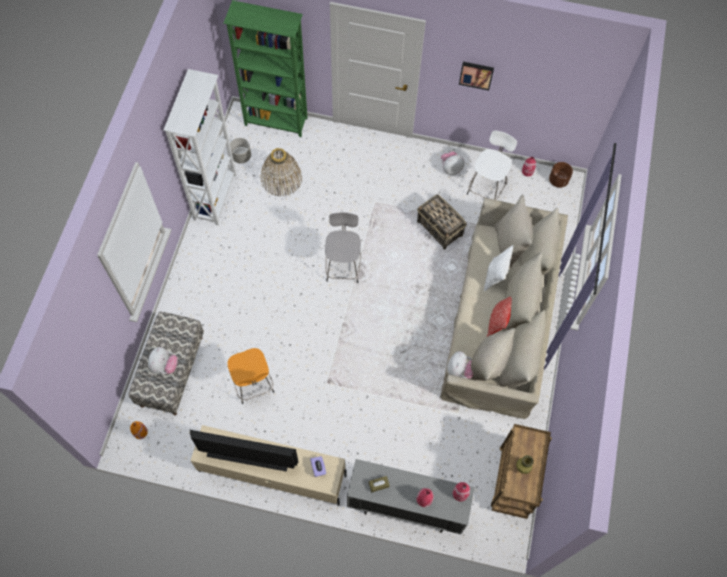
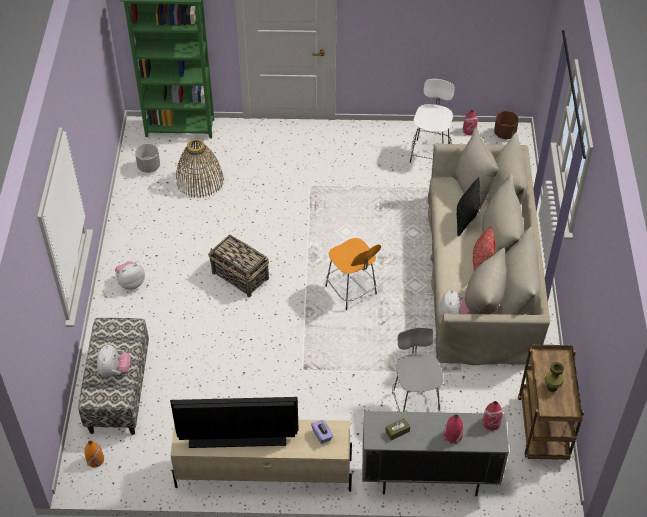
camera: 10 degrees left, 15 degrees down
(216, 196) = (129, 209): white bookcase -> none
(253, 385) = (218, 387): orange stool -> orange stool (352, 291)
(343, 266) = (291, 252): grey stool -> grey stool (415, 404)
(440, 228) = (389, 199): basket -> basket (240, 276)
(451, 168) = (385, 141): plush toy -> plush toy (131, 283)
(476, 74) = (397, 19): picture -> none
(495, 276) = (466, 220): white pillow -> black pillow

